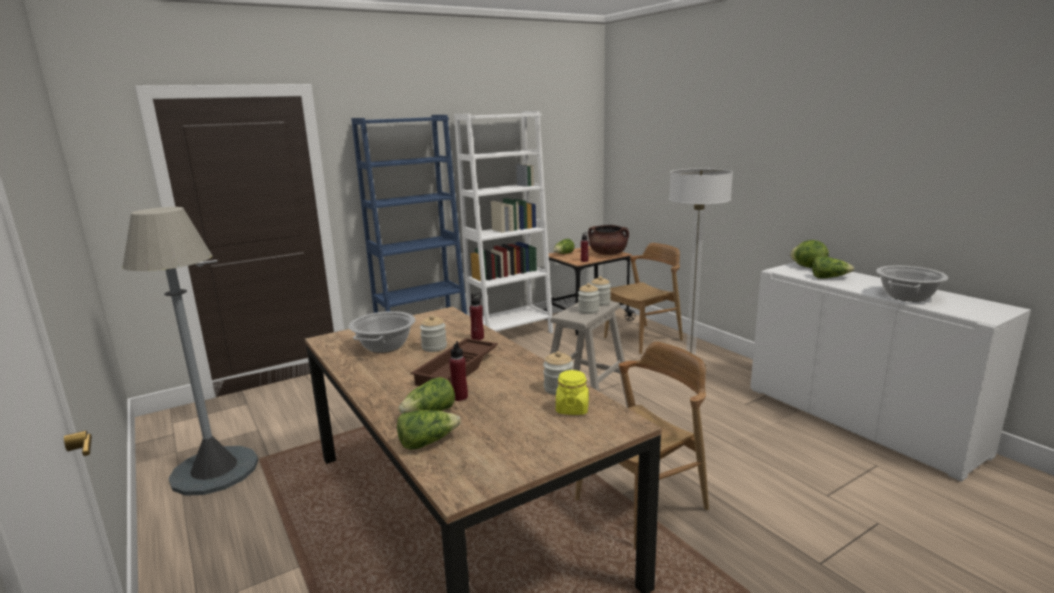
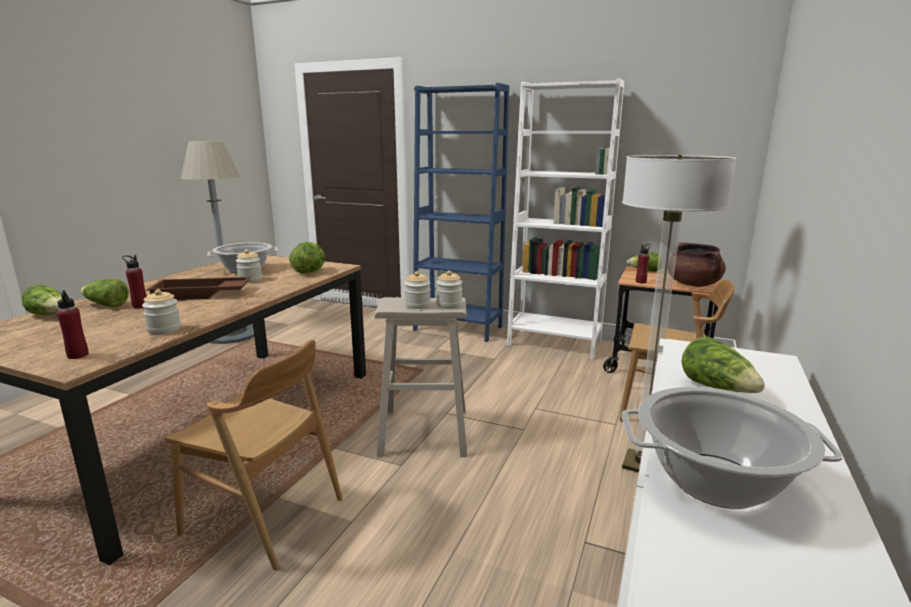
camera: 55 degrees right, 0 degrees up
(477, 338) = (282, 285): red bottle -> red bottle (78, 355)
(572, 409) = (115, 341): yellow jar -> none
(808, 267) = (757, 365): lettuce -> lettuce (310, 272)

